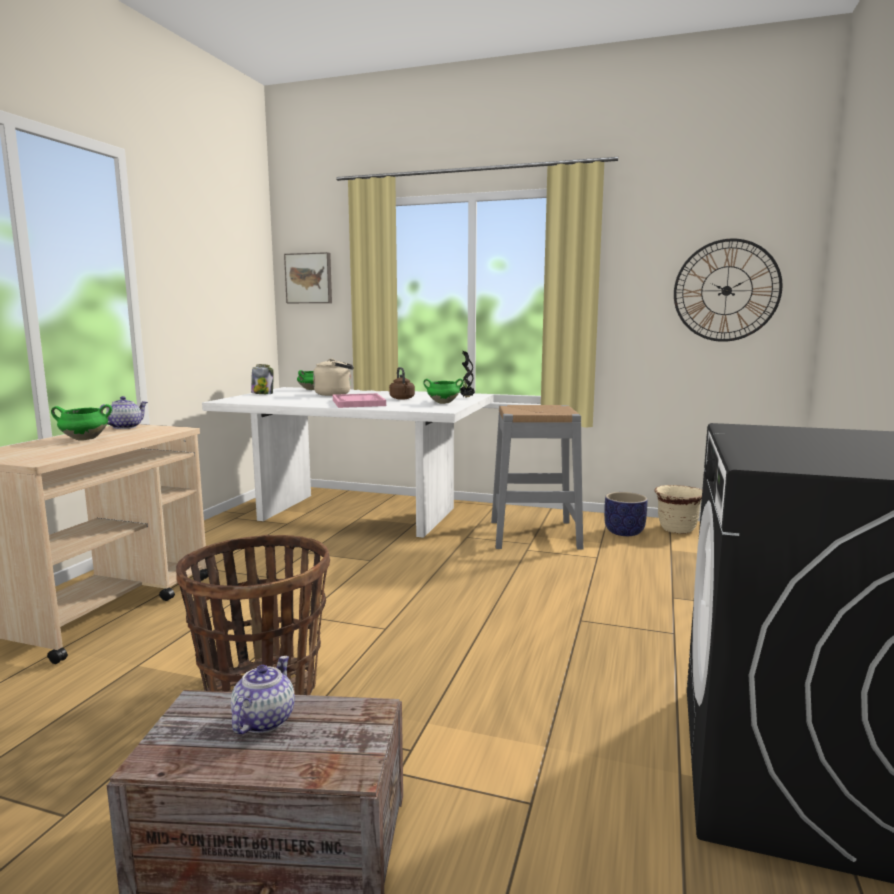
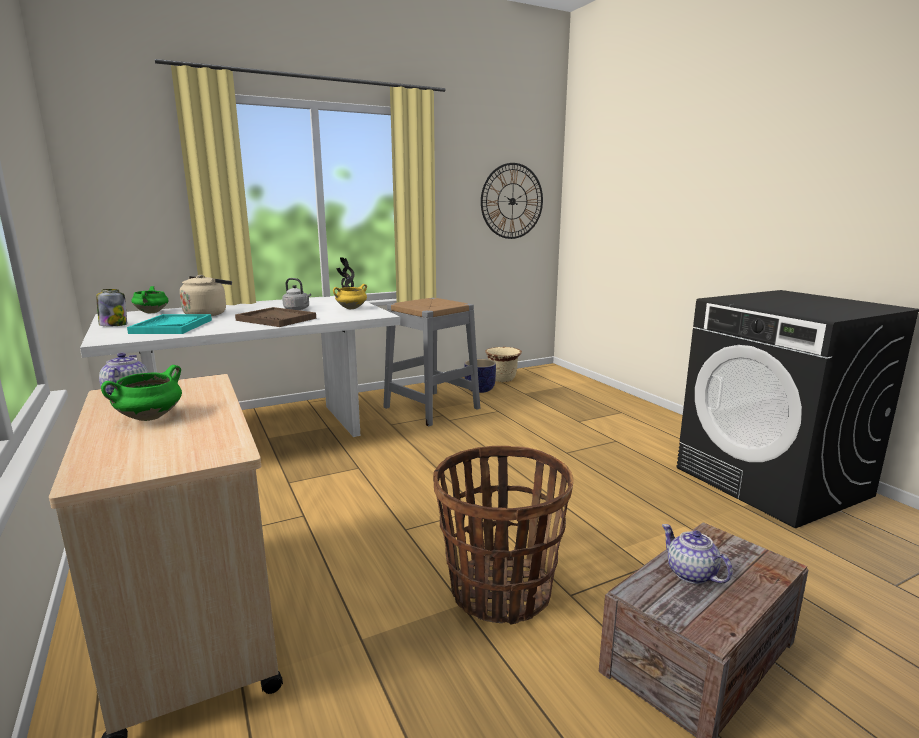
camera: 45 degrees left, 5 degrees up
(284, 398) = (172, 326): none -> turquoise tray
(309, 278) = (114, 179): picture -> none
(358, 403) = (276, 319): pink tray -> brown tray
(402, 399) = (297, 309): brown kettle -> grey kettle
(442, 403) = (351, 308): green cooking pot -> yellow cooking pot

